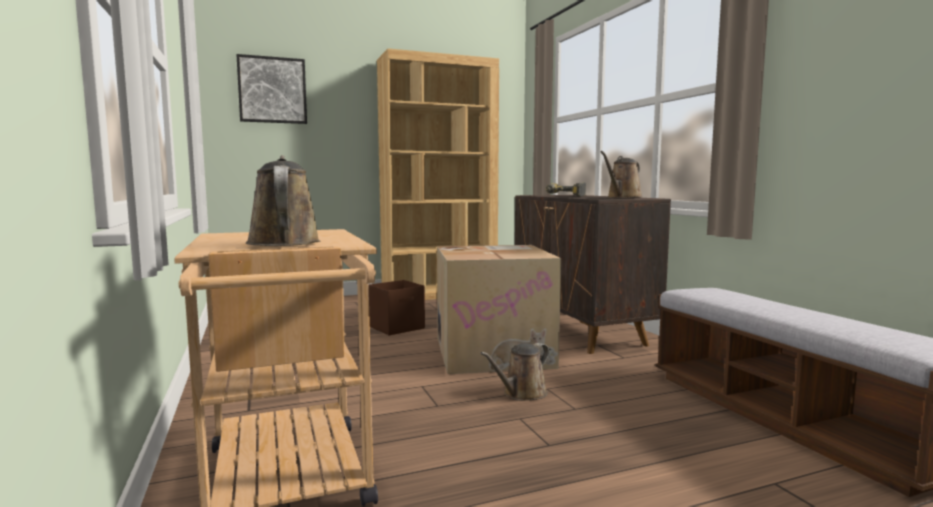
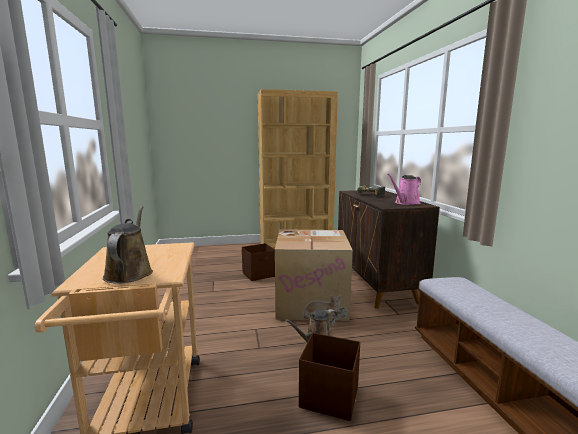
camera: 10 degrees right, 5 degrees up
(272, 90) = (192, 117): picture -> none
(566, 447) = (328, 396): none -> brown storage box
(622, 197) = (405, 203): brown watering can -> pink watering can

